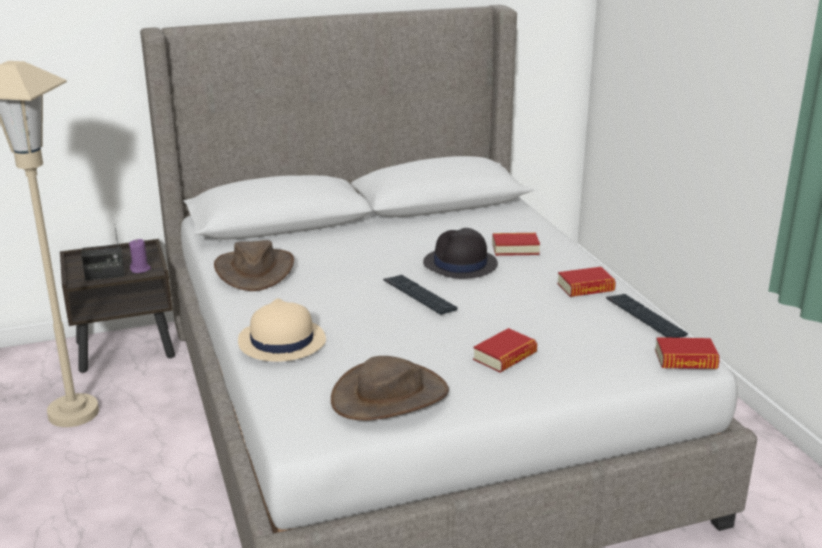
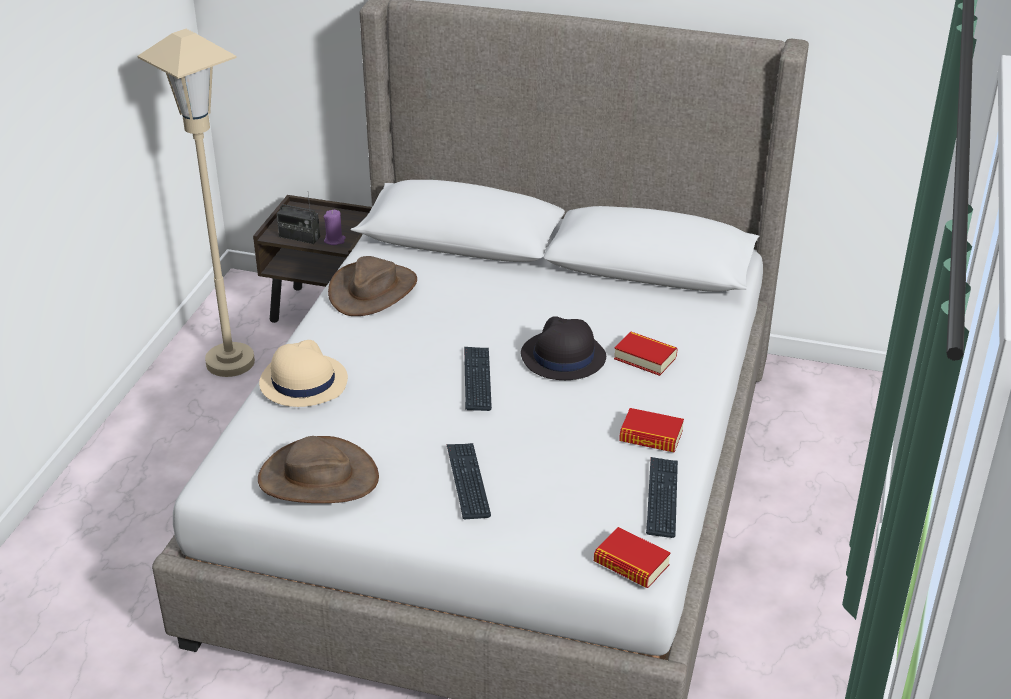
camera: 35 degrees right, 10 degrees up
(505, 356) = (468, 481): book -> keyboard

